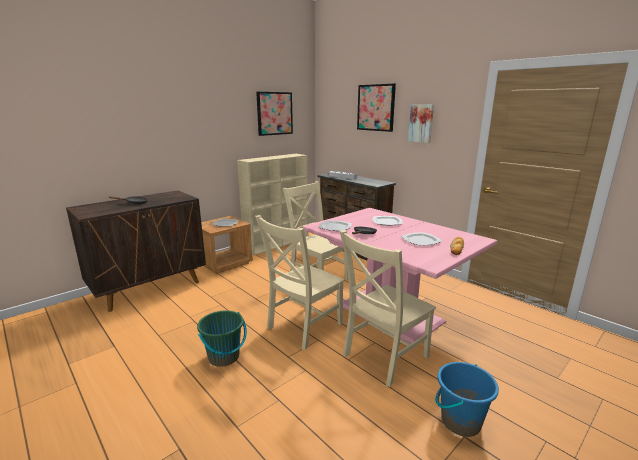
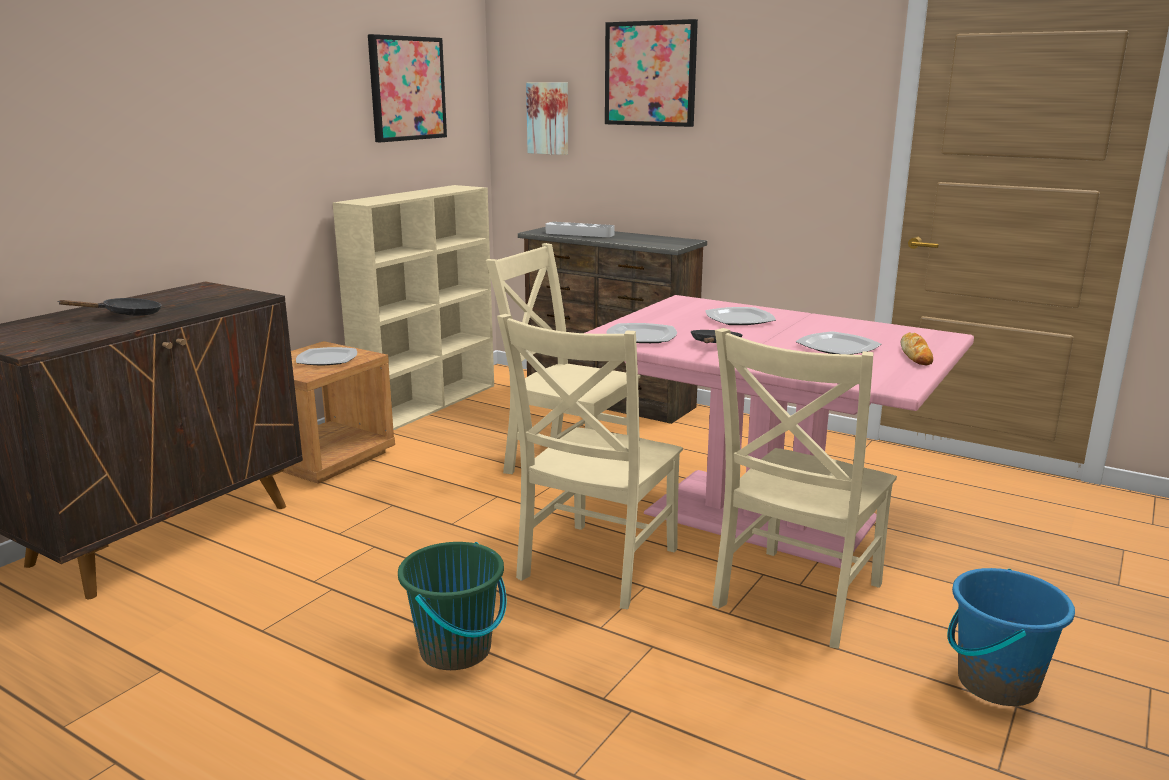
camera: 15 degrees left, 0 degrees up
(421, 123) = (762, 106): picture -> picture (549, 118)

